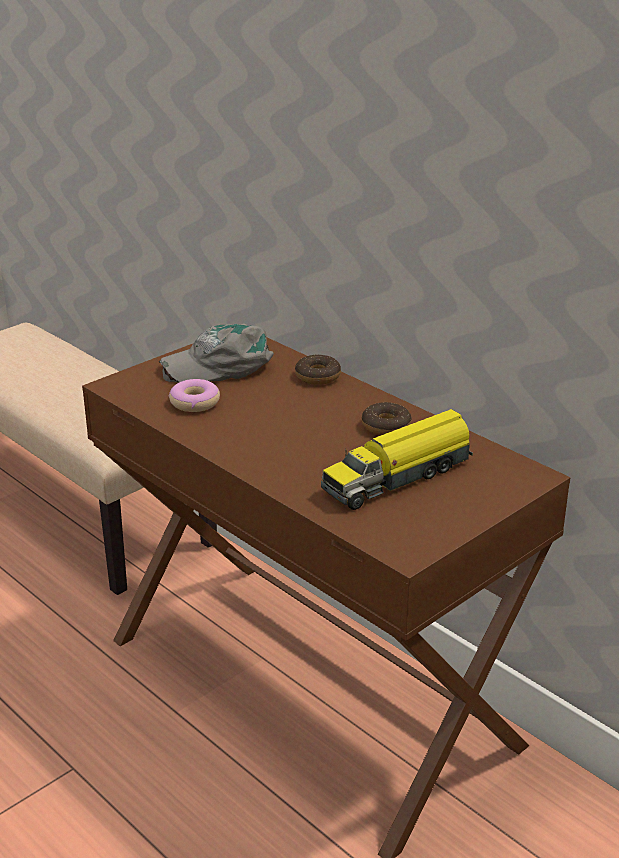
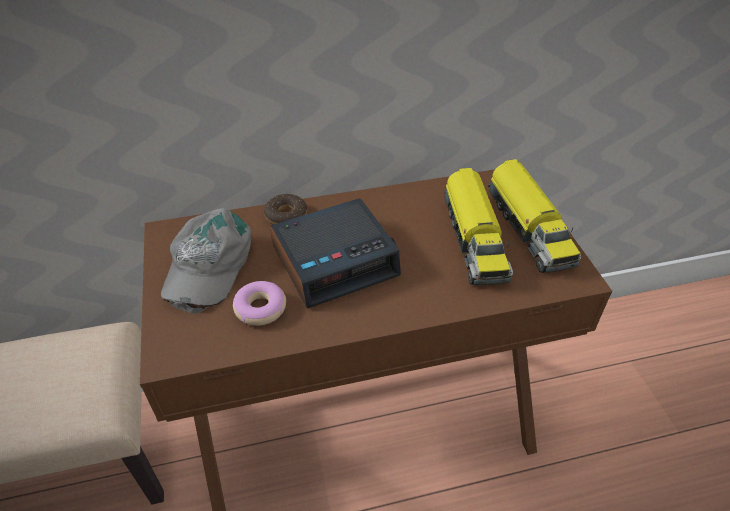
camera: 60 degrees left, 15 degrees up
(286, 416) = (335, 260): none -> alarm clock
(386, 426) = (396, 213): donut -> none
(456, 504) = (528, 227): none -> toy truck

